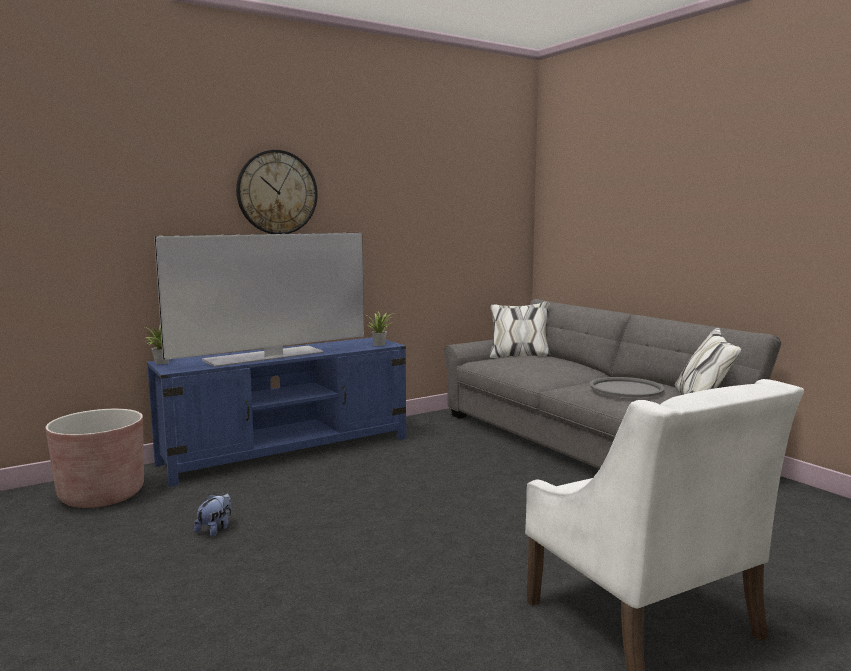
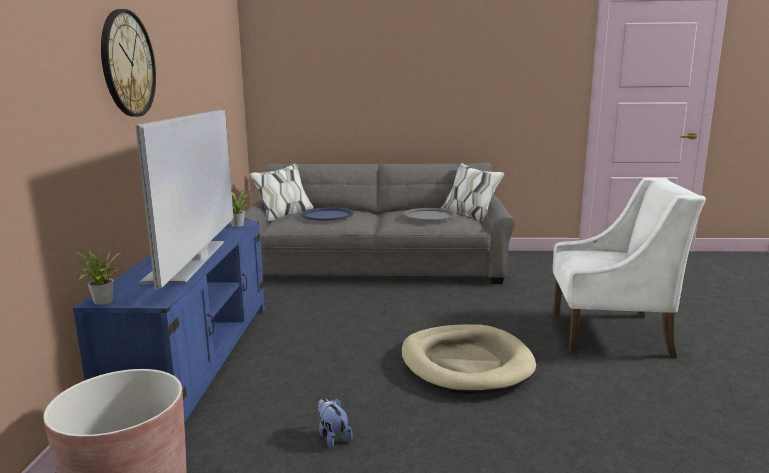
camera: 55 degrees left, 5 degrees up
(412, 547) = (465, 364): none -> beige dog bed
(534, 363) = (327, 215): none -> blue tray

